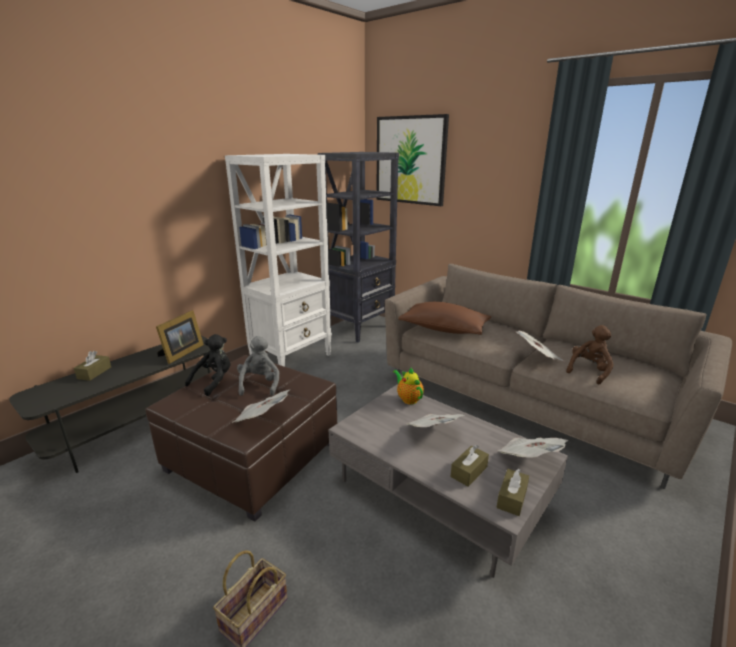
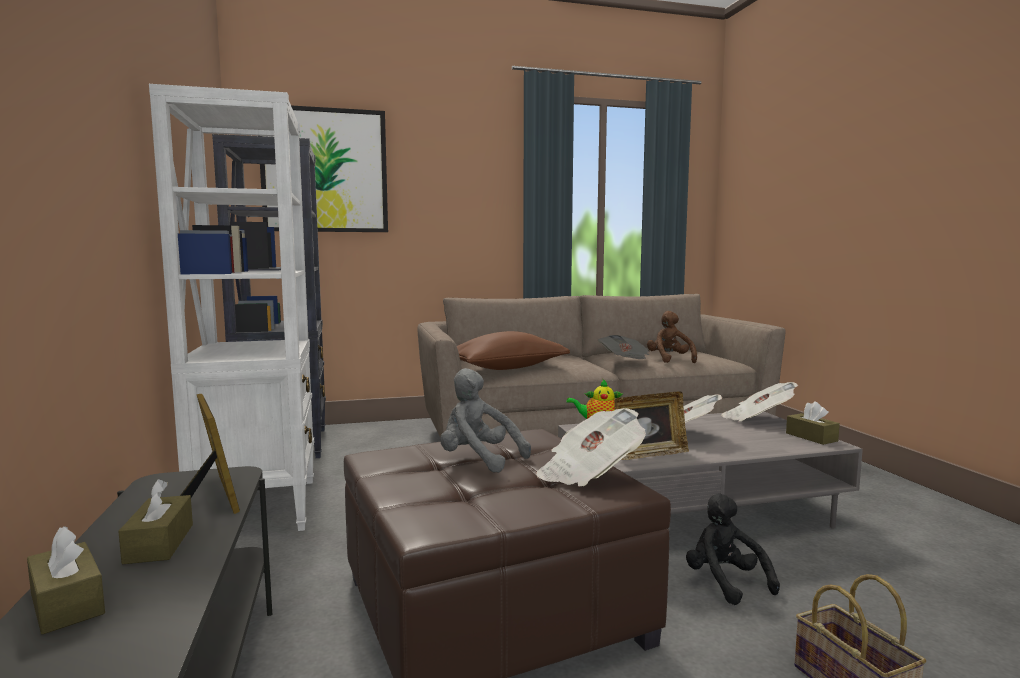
camera: 55 degrees left, 15 degrees down
(214, 381) = (408, 485): black plush toy -> black plush toy (725, 582)
(373, 431) = (649, 454): none -> picture frame
(469, 472) = (761, 439): brown tissue box -> brown tissue box (159, 543)

